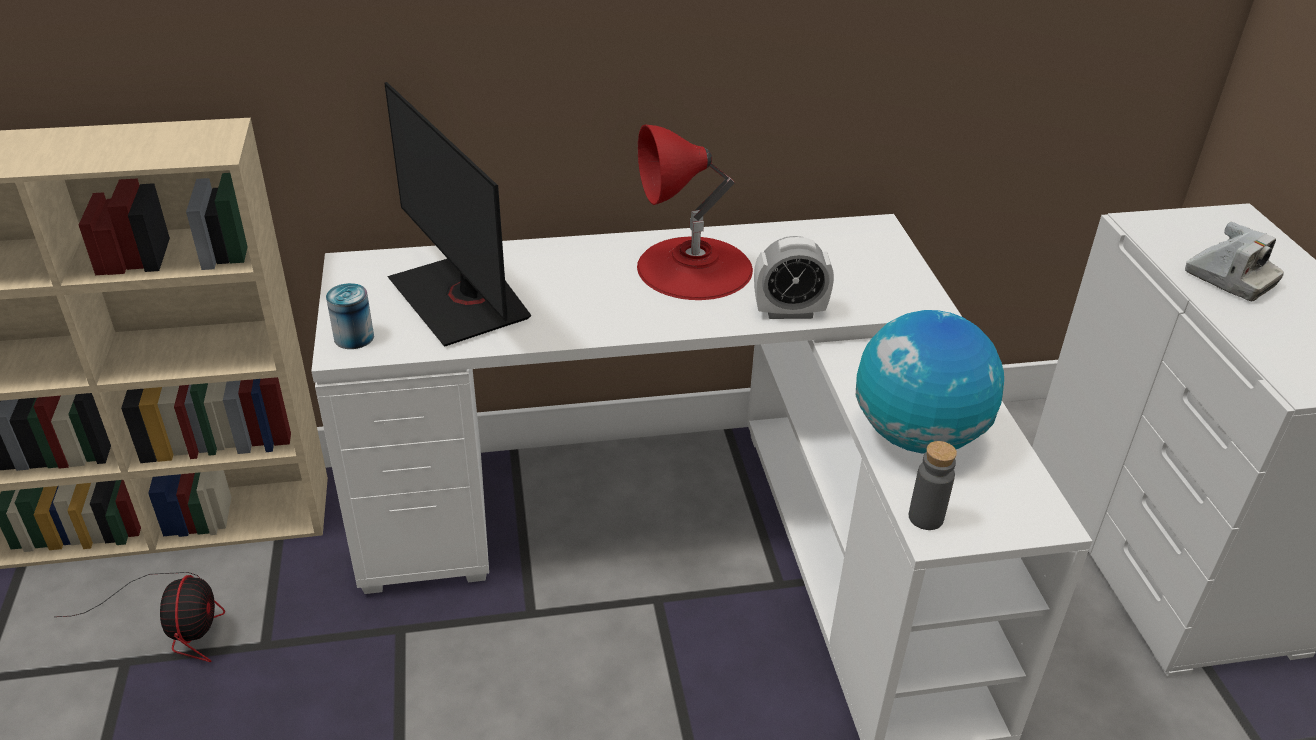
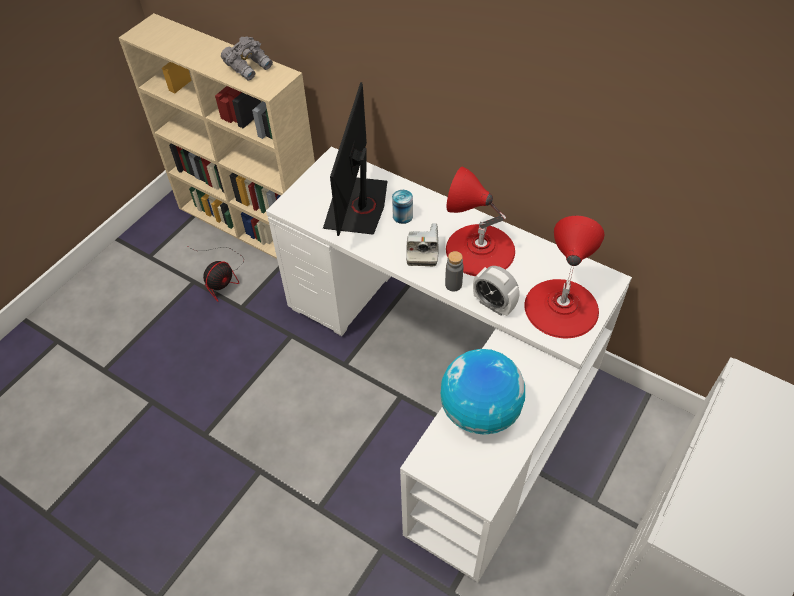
camera: 45 degrees right, 15 degrees up
(141, 140) = (249, 67): none -> grey binoculars
(354, 337) = (296, 202): can -> can (402, 216)
(865, 276) = (561, 307): none -> red table lamp
(925, 518) = (430, 452): grey bottle -> grey bottle (453, 285)
(1229, 279) = (744, 449): camera -> camera (422, 251)

